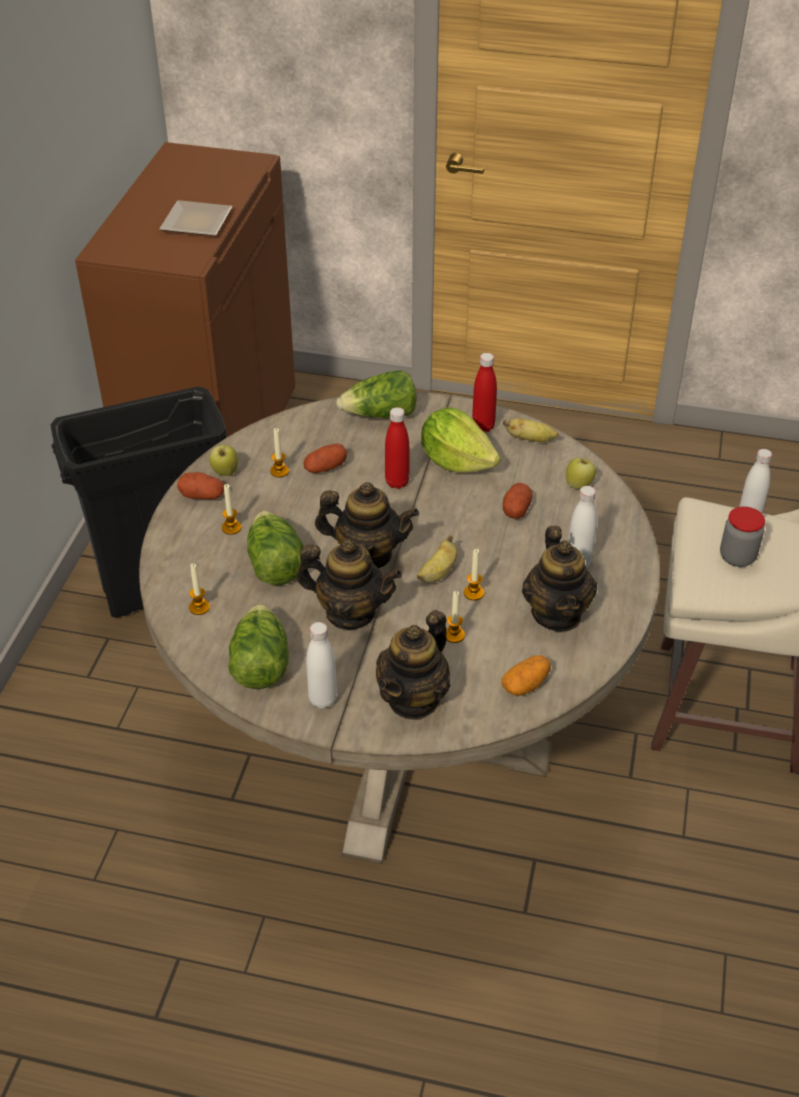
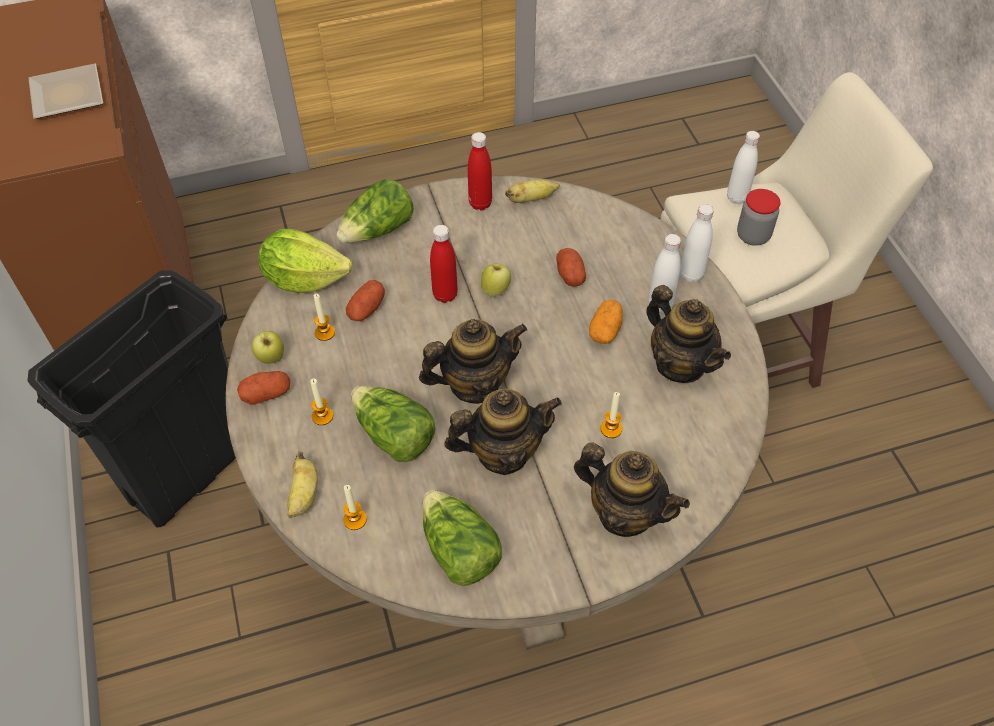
camera: 30 degrees left, 10 degrees up
(322, 699) = (545, 557): white bottle -> white bottle (691, 274)
(414, 699) = (625, 513): teapot -> teapot turned 60 degrees counterclockwise
(438, 573) = (550, 372): banana -> banana (304, 495)
(456, 461) = (483, 249): lettuce -> lettuce (304, 279)
(473, 593) = (596, 377): candle -> none
(525, 684) = (706, 448): potato -> potato (605, 330)
(579, 485) = (605, 227): apple -> apple (496, 290)

